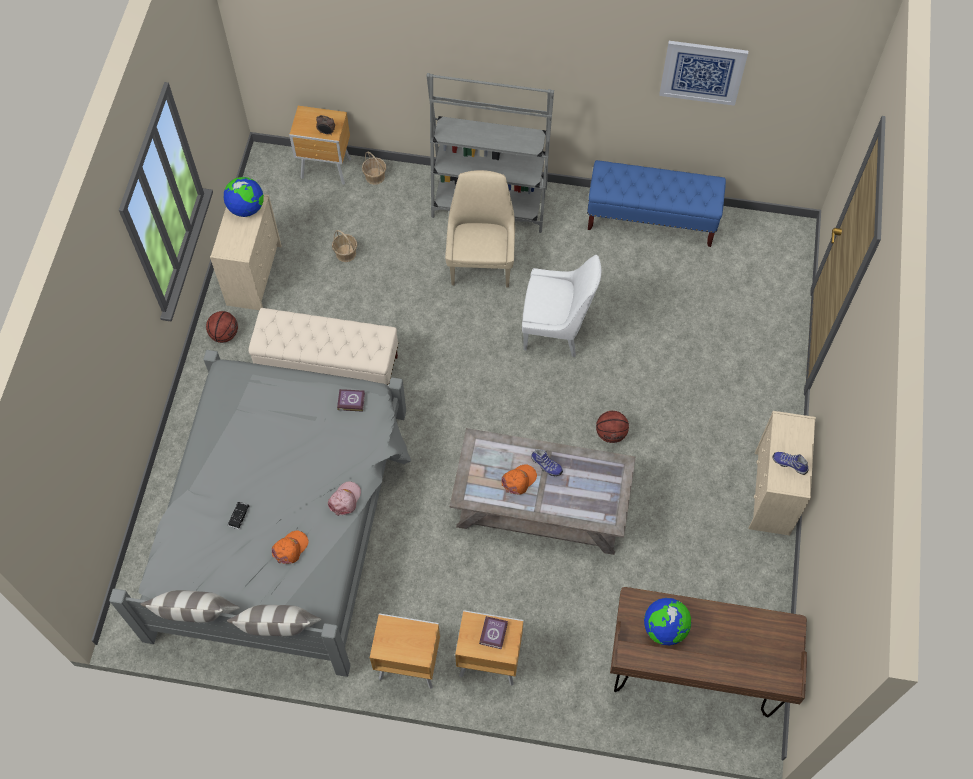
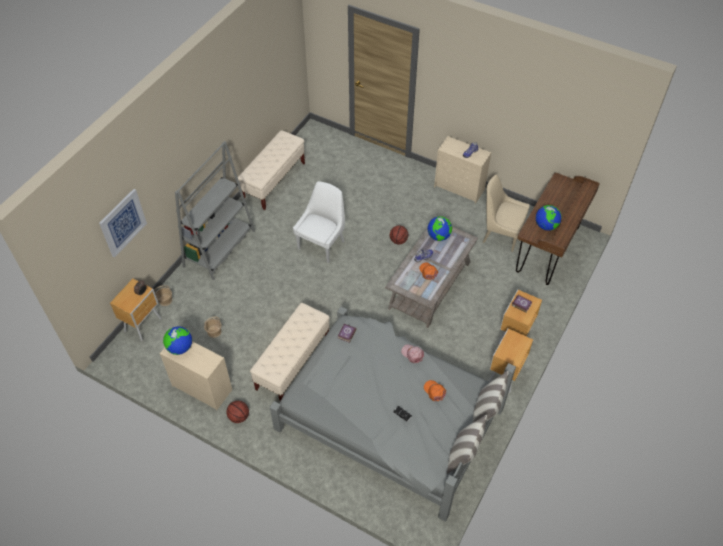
camera: 70 degrees left, 10 degrees down
(481, 262) = (259, 265): beige chair -> beige chair (500, 234)
(599, 475) = (438, 236): none -> globe
(651, 220) = (274, 181): blue bench -> beige bench
(702, 72) = (254, 77): picture -> picture (123, 222)

